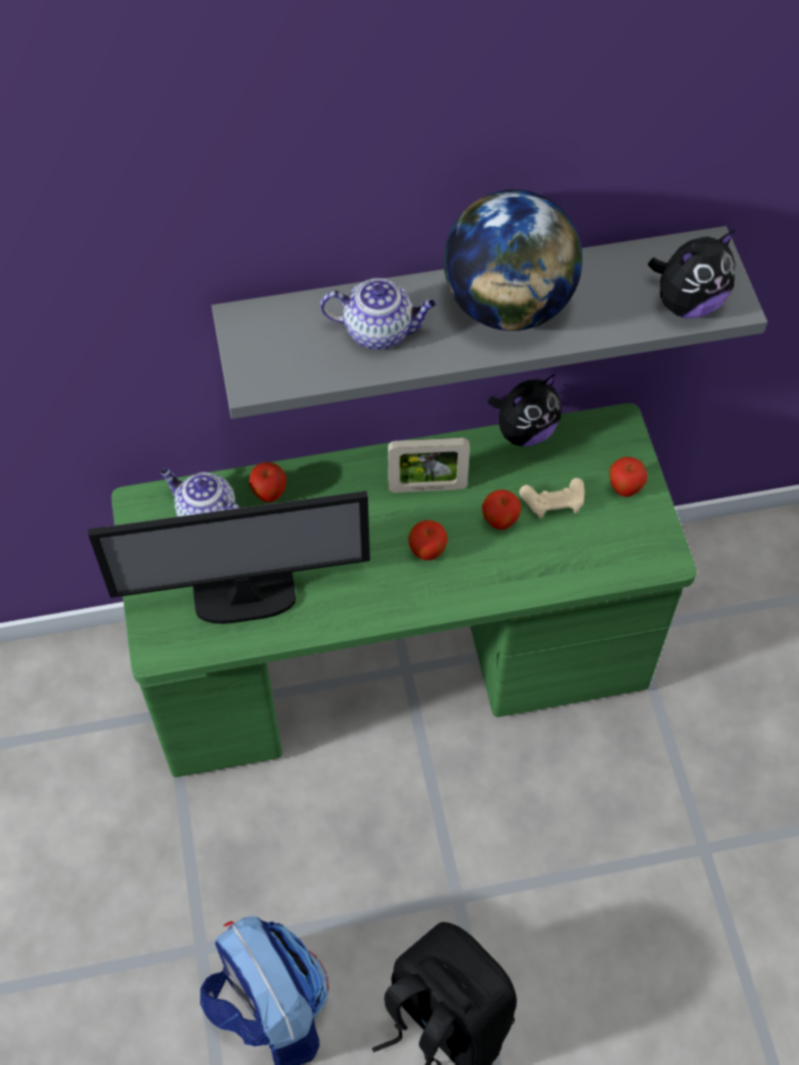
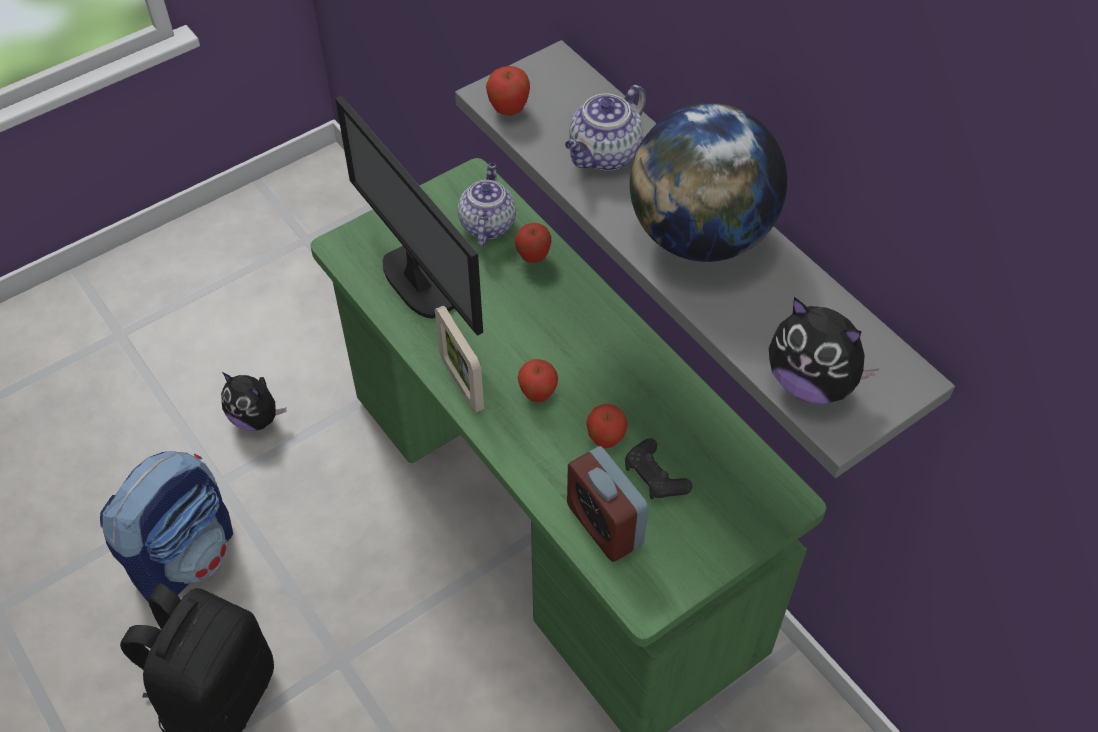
camera: 65 degrees right, 5 degrees down
(380, 331) = (604, 155): teapot -> teapot turned 60 degrees clockwise
(427, 487) = (610, 368): picture frame -> picture frame (461, 384)
(524, 431) = (725, 422): plush toy -> plush toy (256, 418)
(553, 502) = (655, 477): beige game controller -> black game controller
(582, 557) = (604, 525): none -> alarm clock
(624, 489) = (710, 534): apple -> apple (509, 110)

